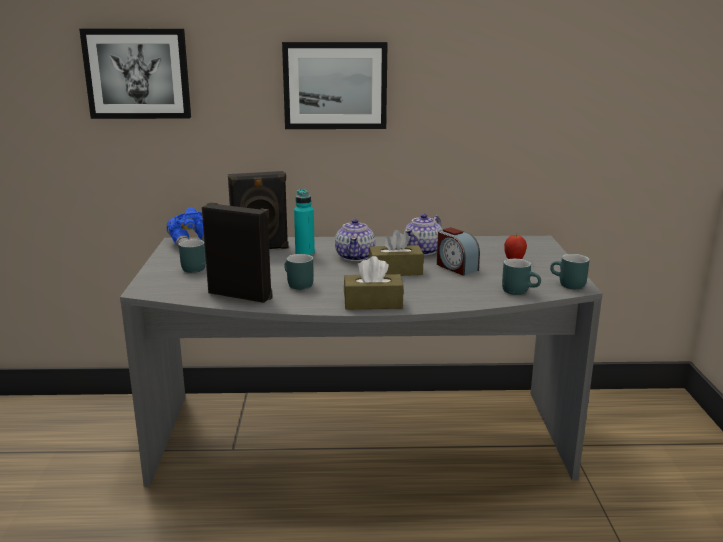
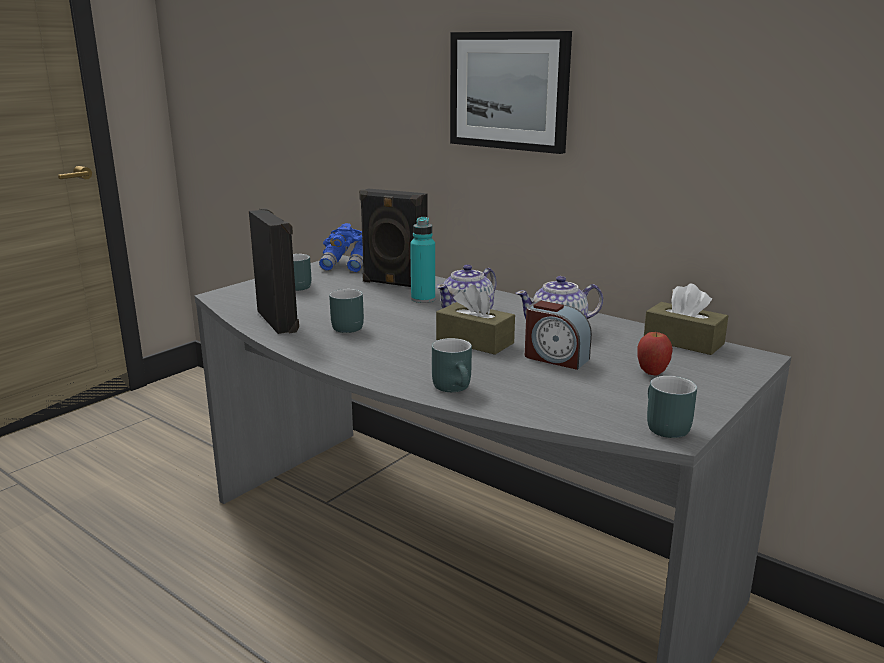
camera: 40 degrees right, 0 degrees up
(137, 73) = (329, 69): picture -> none
(373, 303) = (372, 367): brown tissue box -> brown tissue box (683, 341)
(456, 267) = (555, 358): alarm clock -> alarm clock turned 60 degrees counterclockwise
(520, 291) = (573, 411): turquoise mug -> turquoise mug (456, 388)

